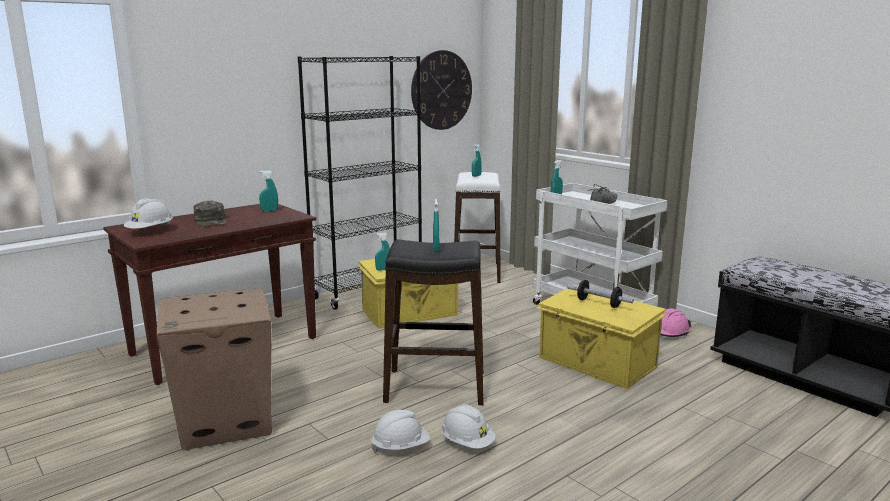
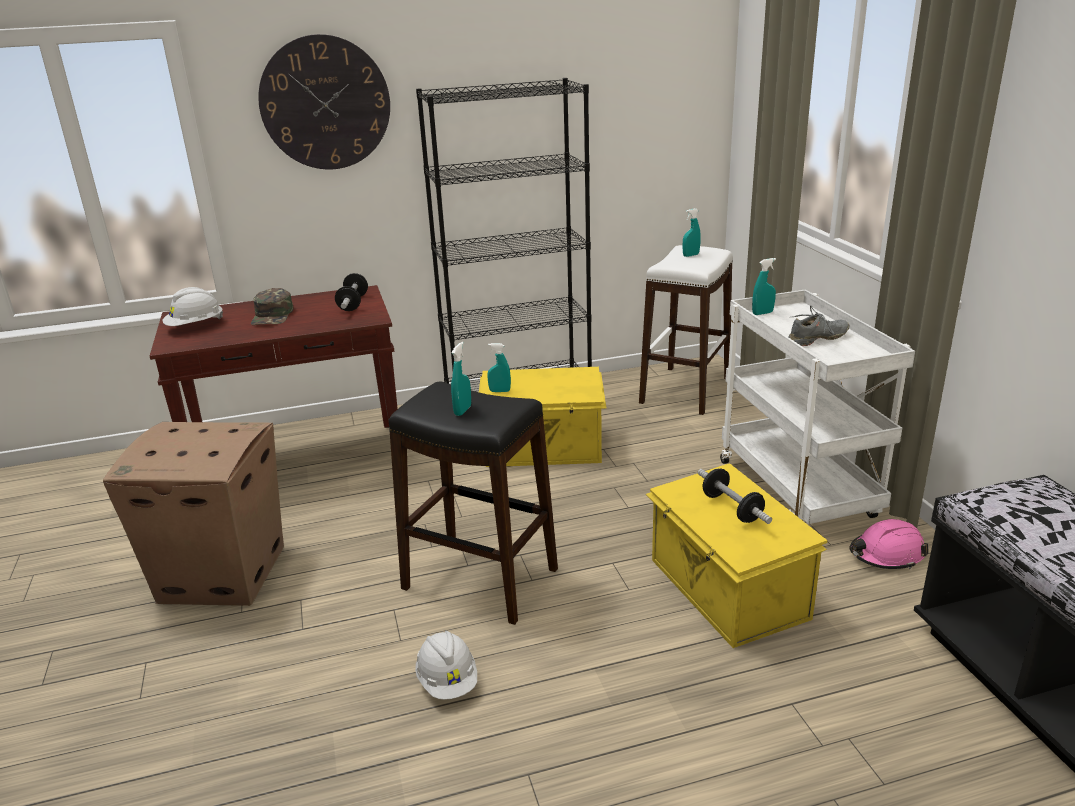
camera: 25 degrees right, 10 degrees up
(269, 211) = (353, 303): turquoise spray bottle -> dumbbell
(400, 447) = (368, 665): white hard hat -> none
(441, 90) = (657, 122): wall clock -> wall clock (325, 103)

